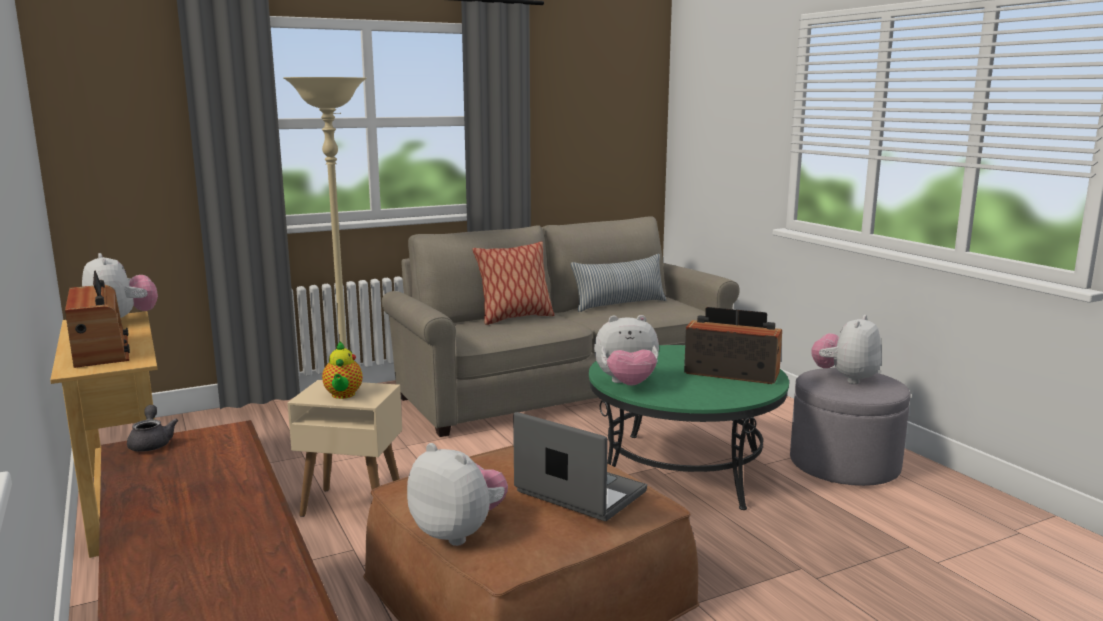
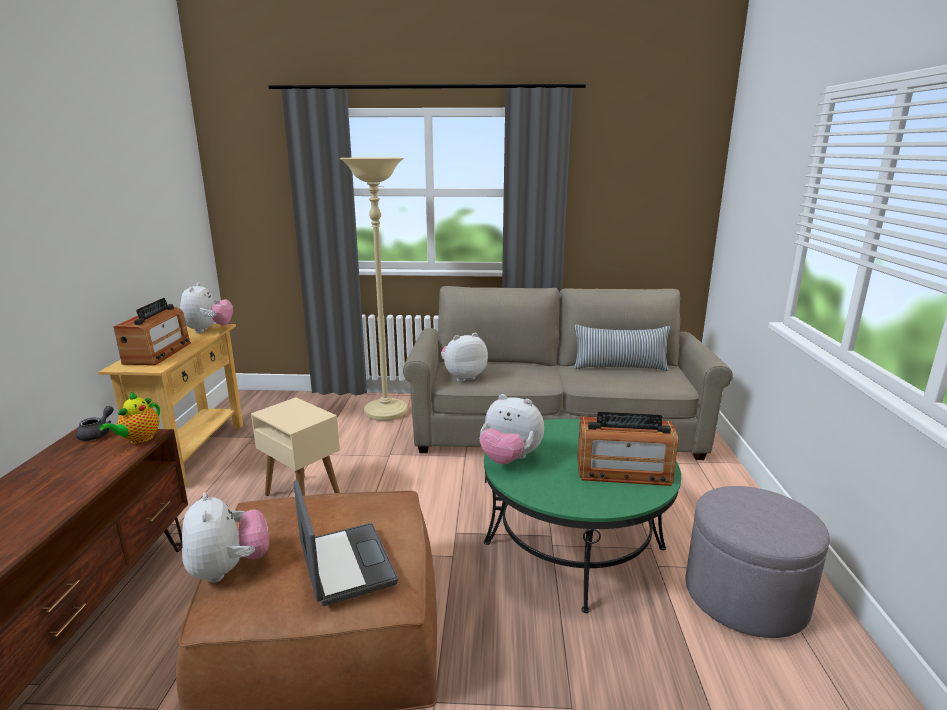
camera: 30 degrees right, 5 degrees up
(343, 395) = (288, 416): teapot -> teapot (139, 439)
(515, 318) = (514, 365): pillow -> none
(732, 373) = (623, 471): radio -> radio turned 135 degrees clockwise
(845, 378) = (755, 509): plush toy -> plush toy (463, 377)

